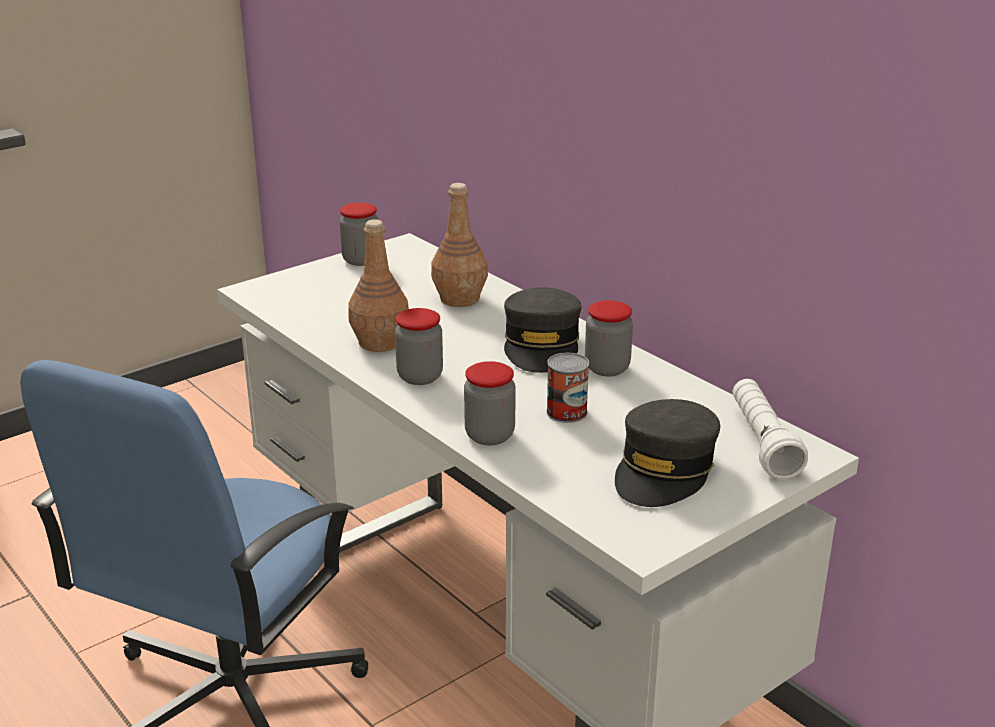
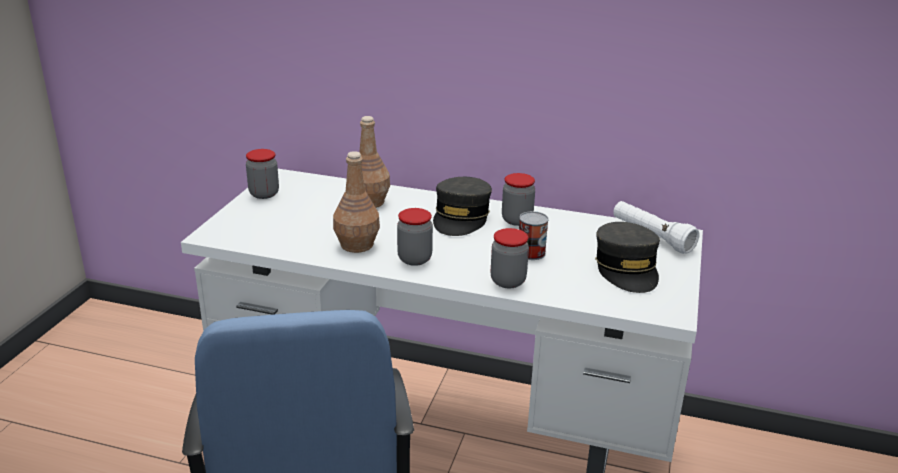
camera: 35 degrees left, 0 degrees up
(542, 345) = (461, 217): grey cap -> grey cap turned 45 degrees clockwise

